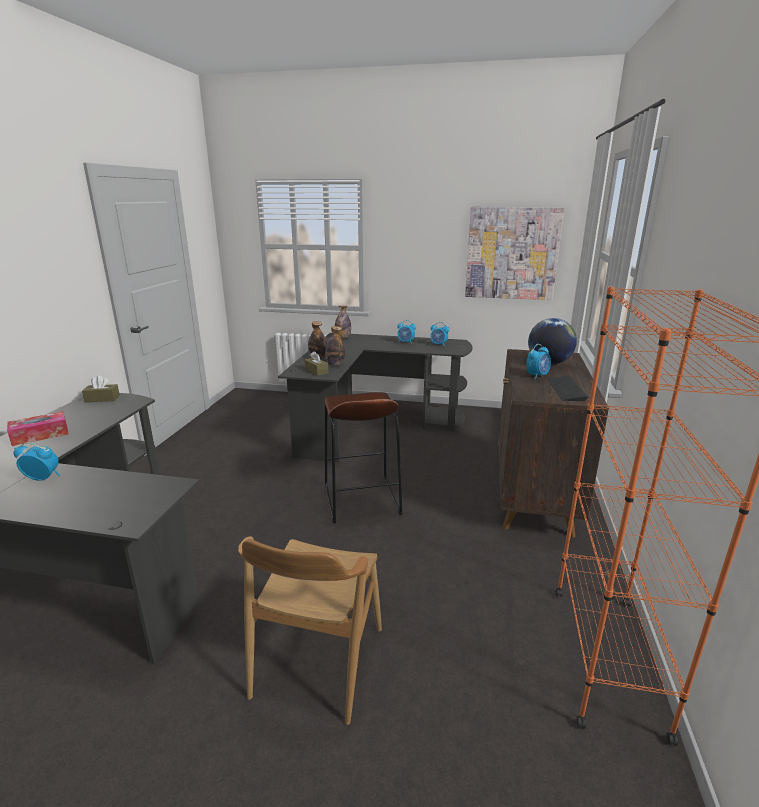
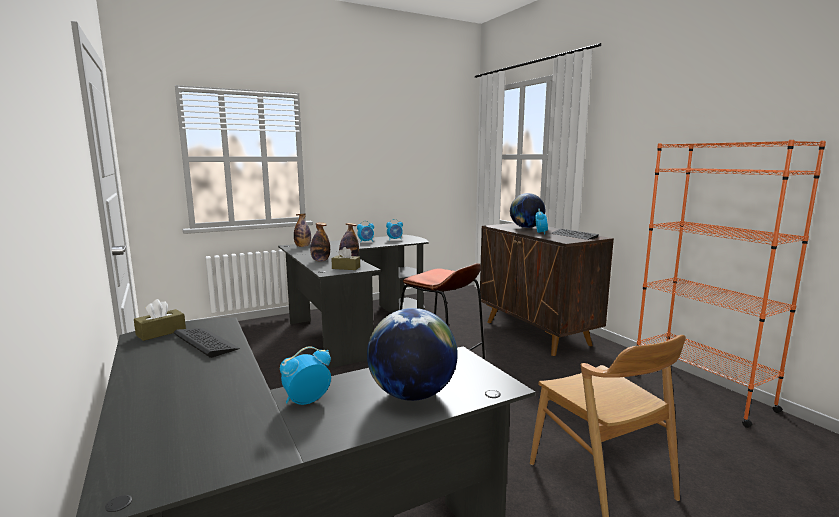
camera: 40 degrees left, 10 degrees down
(40, 435) = (174, 378): tissue box -> none
(84, 501) = (412, 394): none -> globe
(101, 415) = (206, 342): none -> keyboard
(512, 253) = (426, 160): picture -> none

